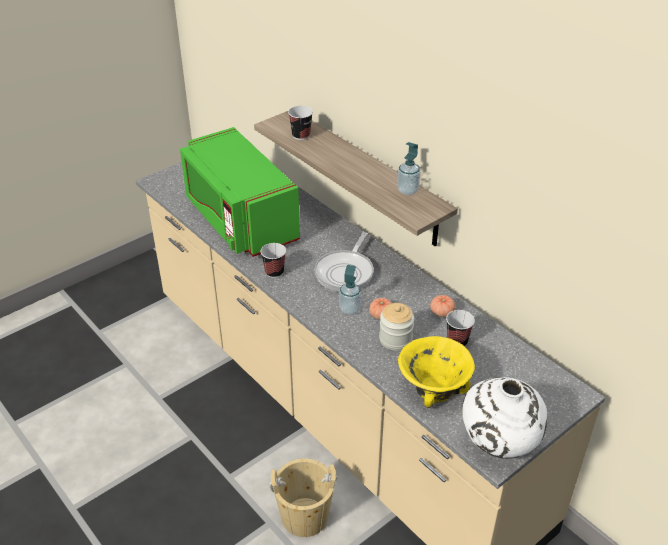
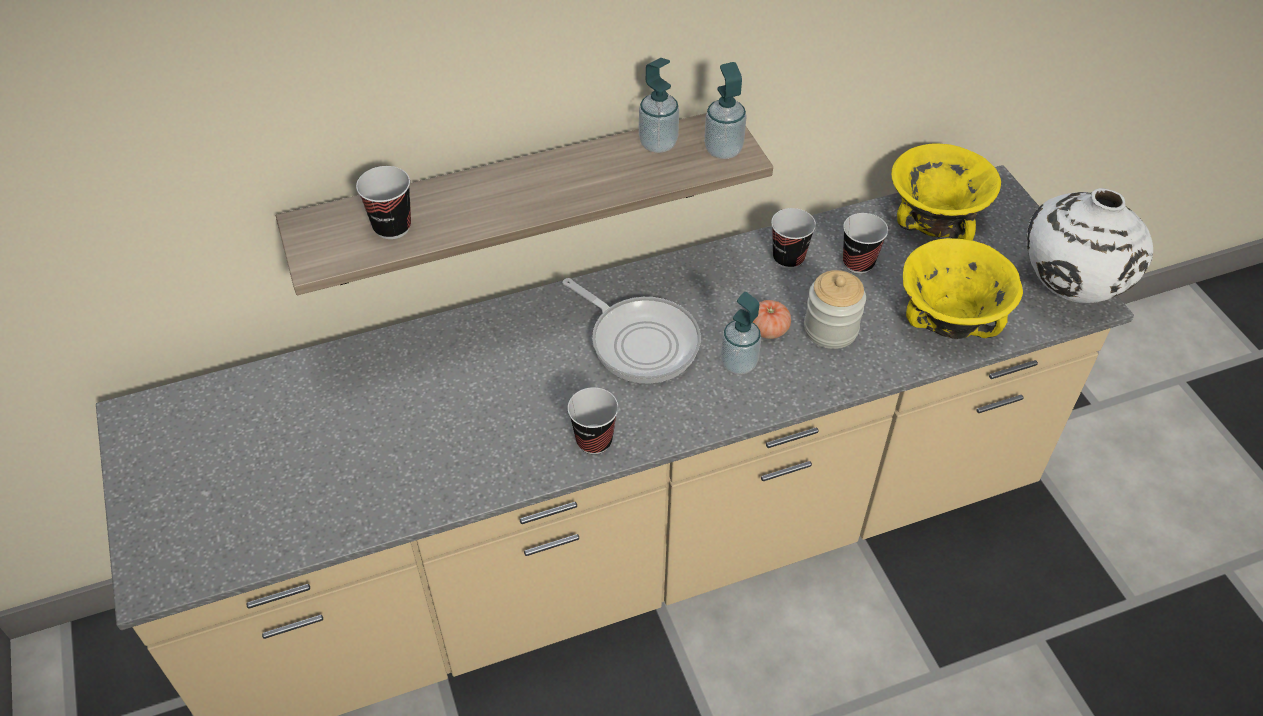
camera: 70 degrees left, 10 degrees up
(240, 220) = (400, 455): green microwave -> none
(305, 516) = (834, 659): beige bucket -> none
(418, 211) = (723, 150): none -> soap dispenser
(442, 312) = (788, 258): tomato -> cup
(520, 370) = (935, 220): none -> yellow bowl

